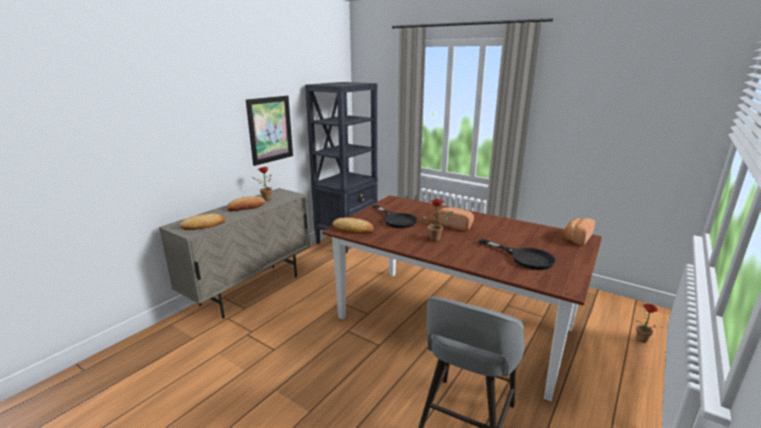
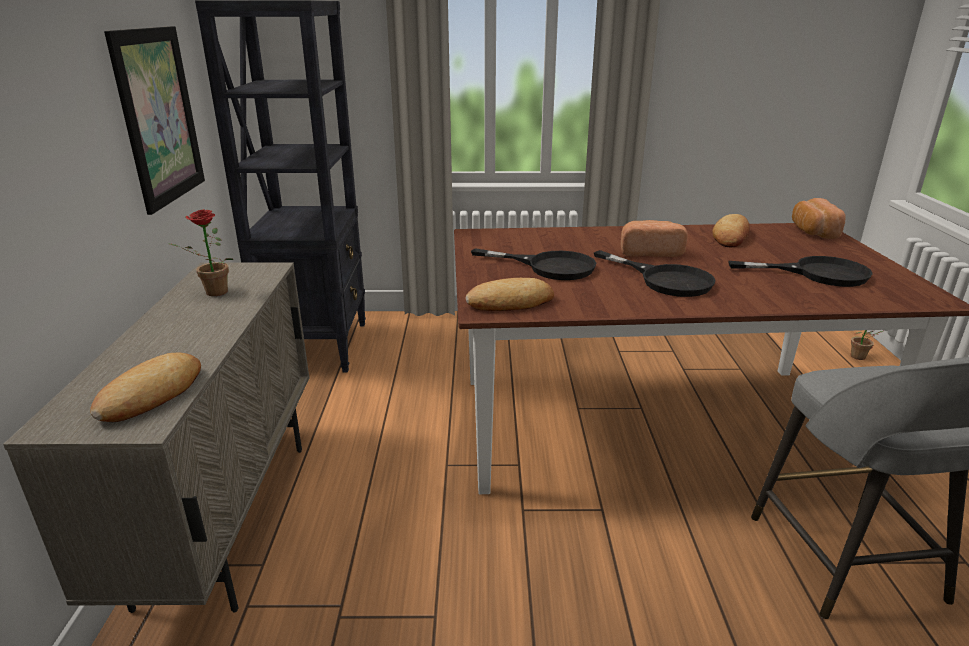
camera: 35 degrees left, 5 degrees up
(246, 207) = (195, 321): bread -> bread (731, 236)
(436, 238) = (665, 279): potted plant -> black frying pan

